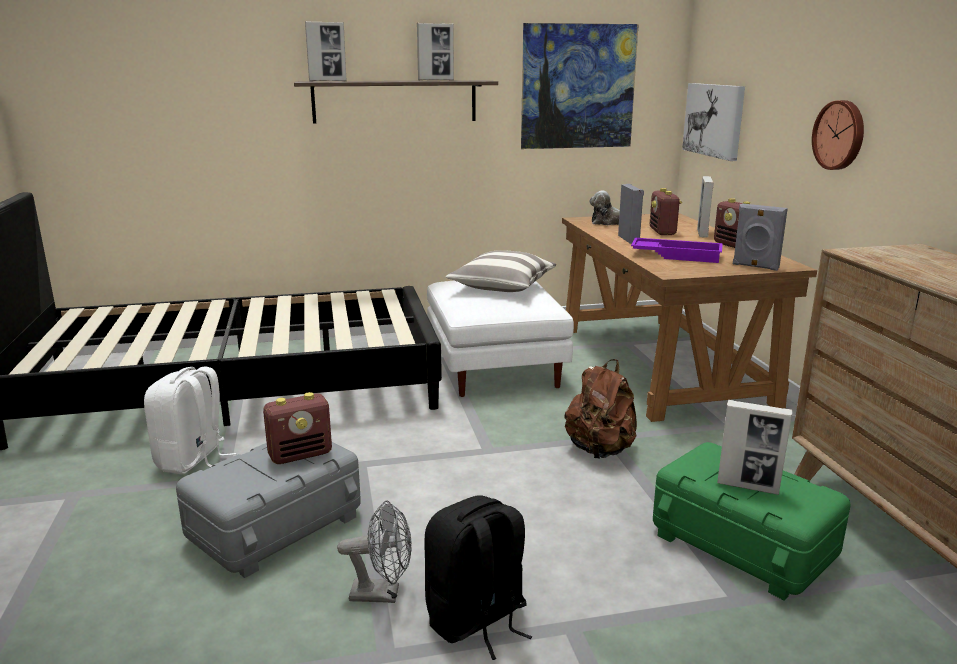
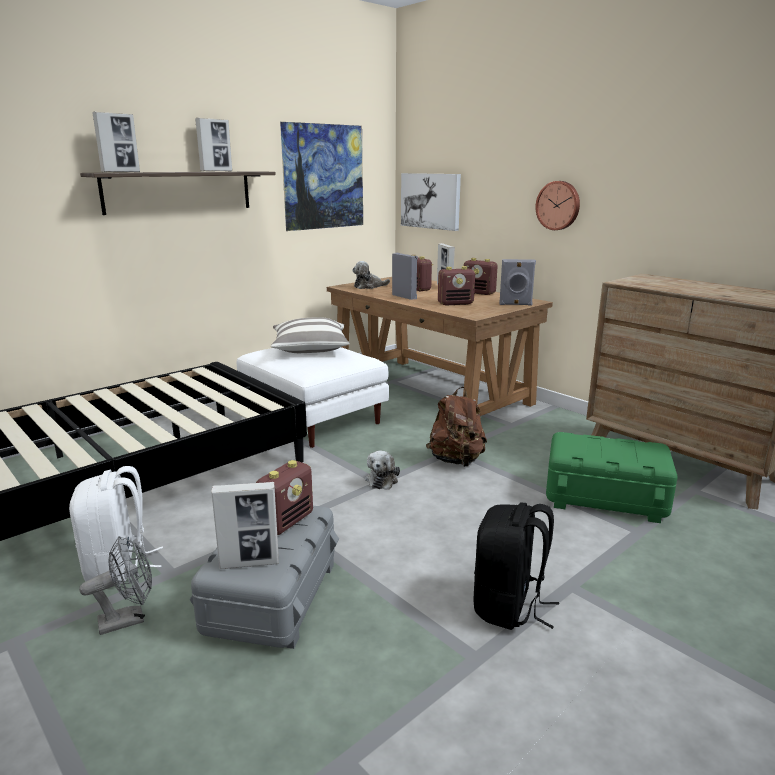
camera: 30 degrees left, 0 degrees up
(383, 594) = (422, 615): grey fan -> grey fan (129, 619)
(495, 448) = (382, 479): none -> plush toy
(677, 255) = (455, 303): purple tray -> radio
(748, 486) = (614, 453): picture frame -> picture frame (249, 563)

